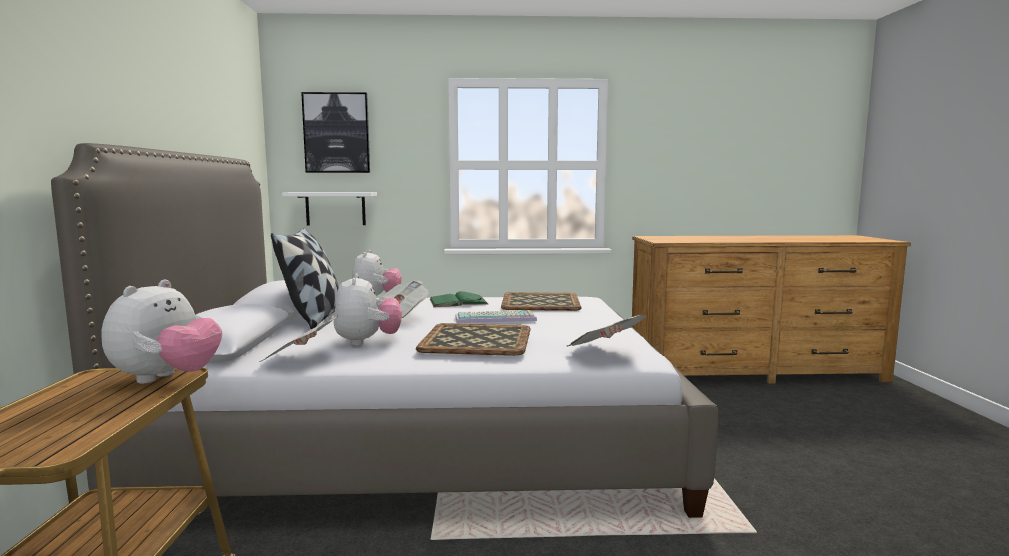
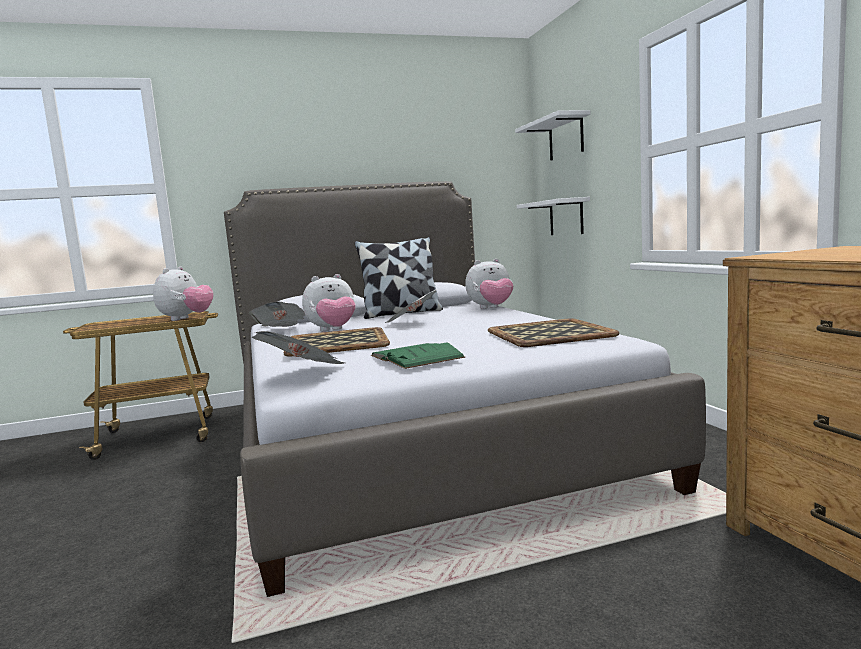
camera: 75 degrees right, 0 degrees up
(167, 379) = (186, 319): plush toy -> plush toy turned 75 degrees counterclockwise
(337, 133) = (566, 138): picture -> white shelf
(458, 301) = (512, 319): green book -> green book (416, 356)
(496, 318) = (441, 335): keyboard -> none

